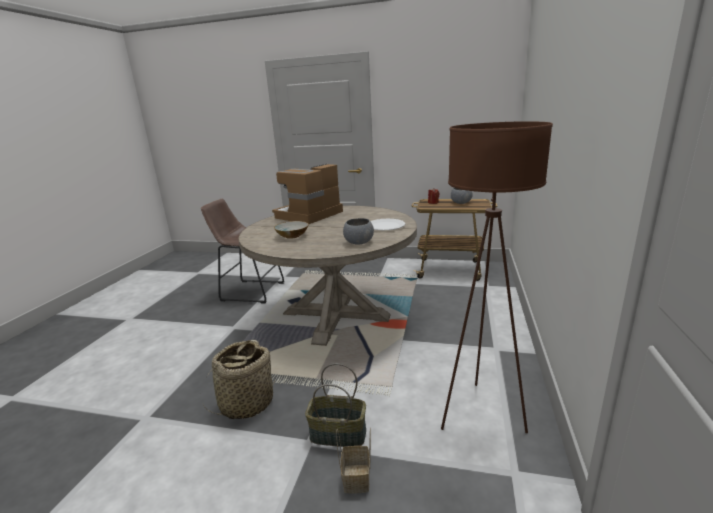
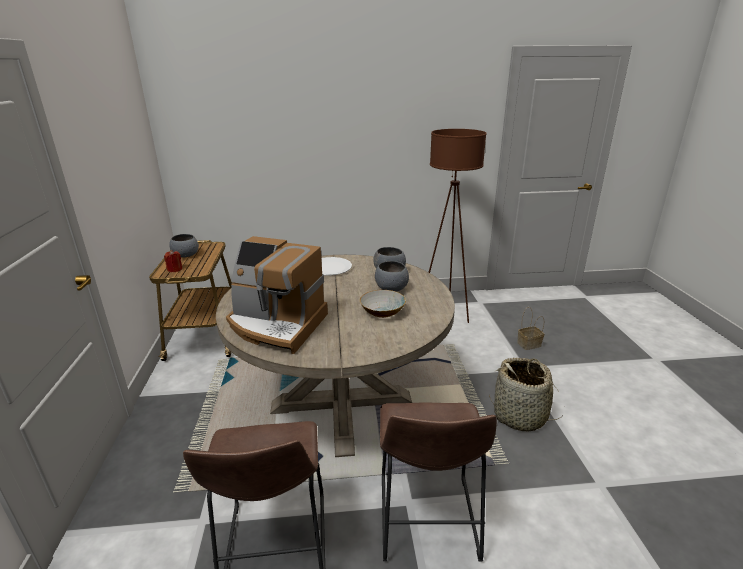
camera: 110 degrees left, 5 degrees up
(215, 330) = (427, 523): none -> brown stool
(325, 240) = (391, 289): none -> grey bowl
(337, 435) = (507, 358): basket -> none

